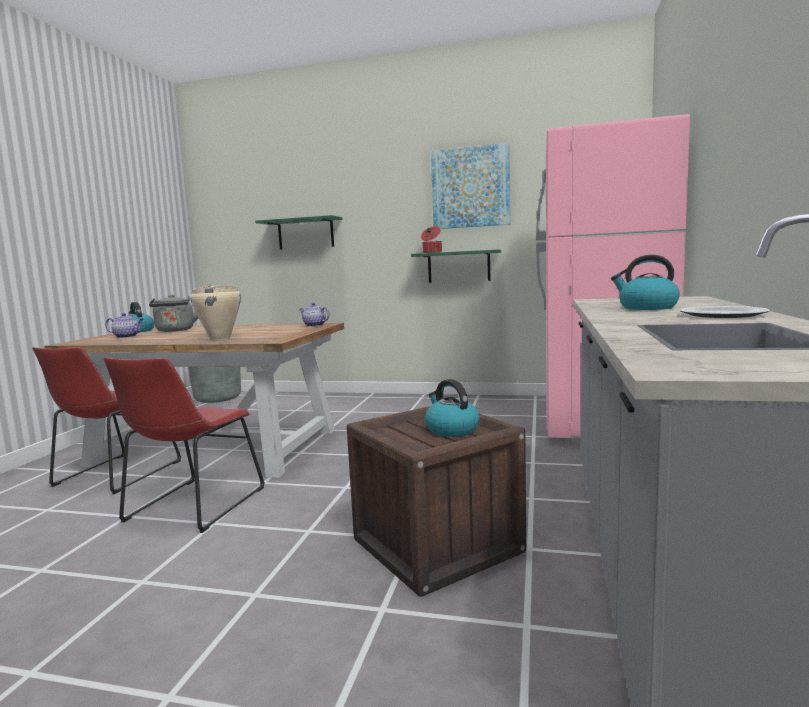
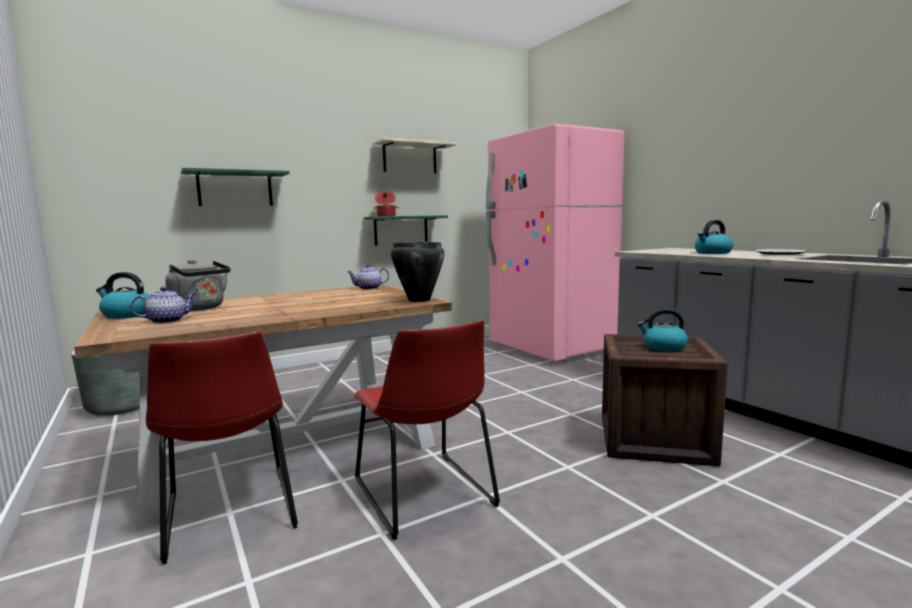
camera: 45 degrees left, 0 degrees up
(220, 338) = (345, 306): beige cooking pot -> none
(275, 339) = (418, 300): none -> black cooking pot
(470, 187) = (410, 158): picture -> beige shelf

